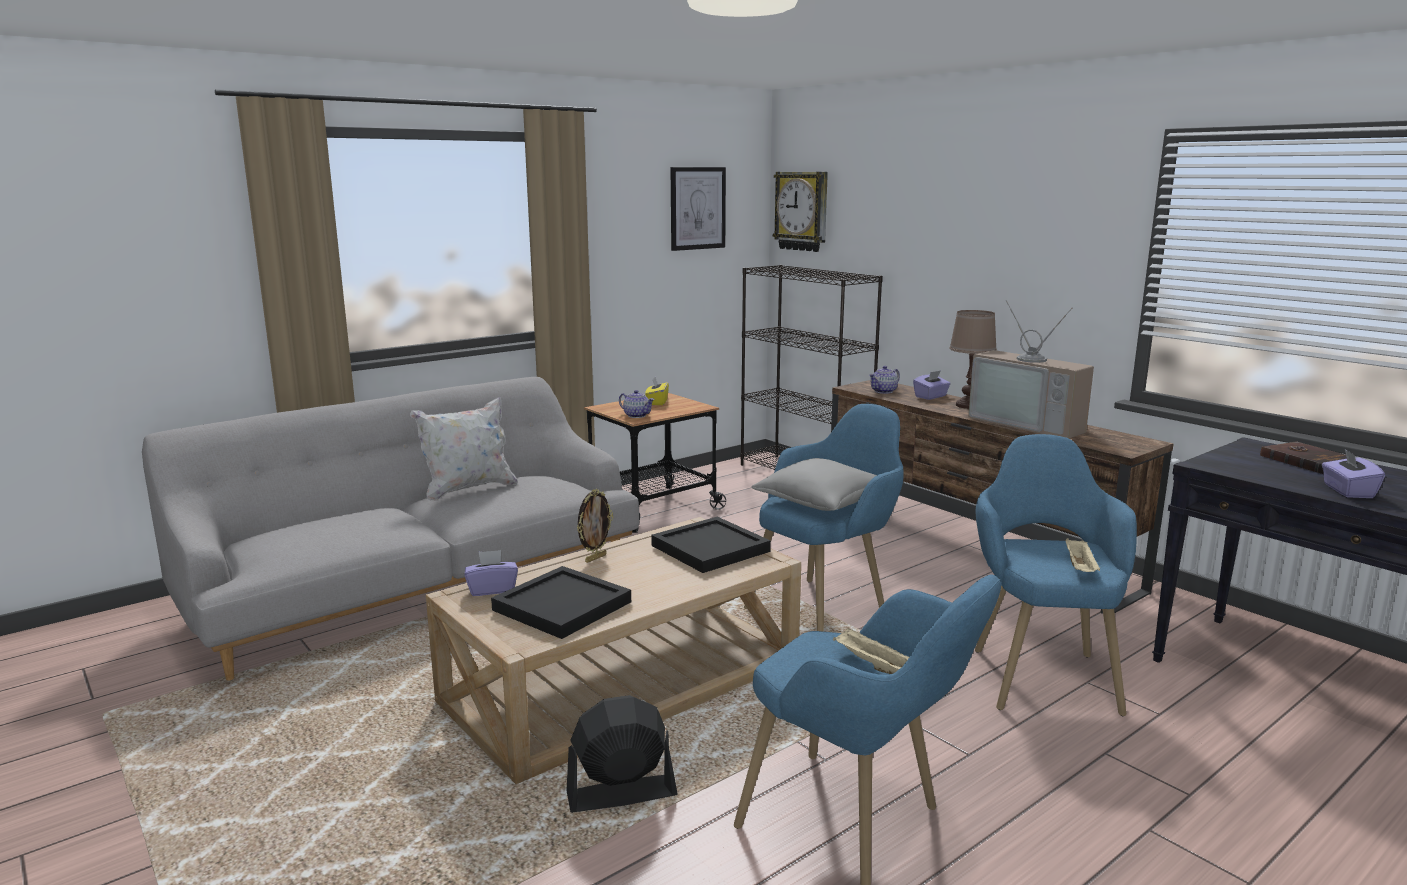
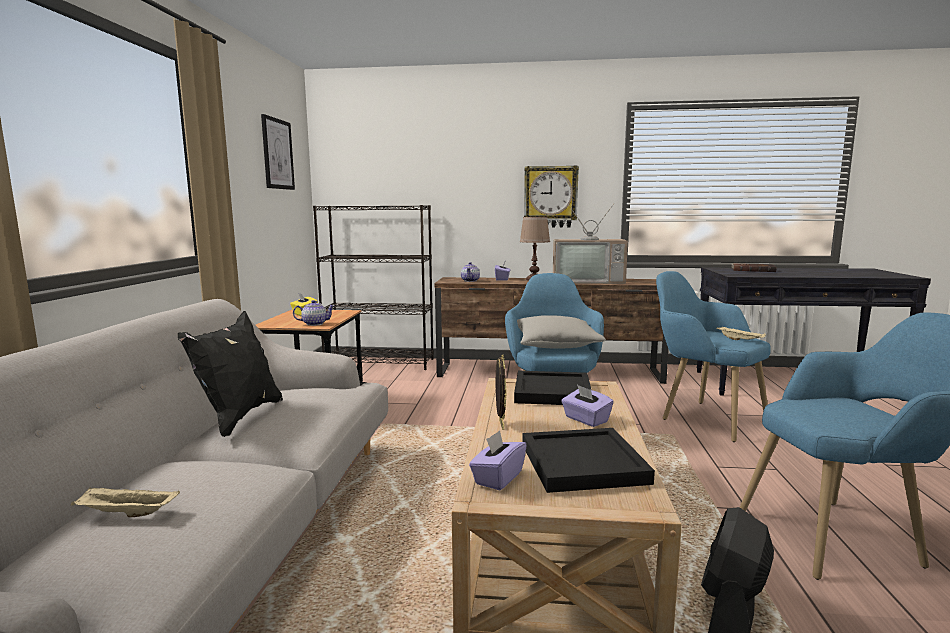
camera: 45 degrees left, 5 degrees down
(468, 489) = (239, 417): white pillow -> black pillow
(802, 211) = (346, 163): wall clock -> wall clock (550, 197)
(873, 665) = (843, 407): beige tray -> beige tray (126, 514)
(1347, 491) = (801, 274): purple tissue box -> purple tissue box (586, 420)

